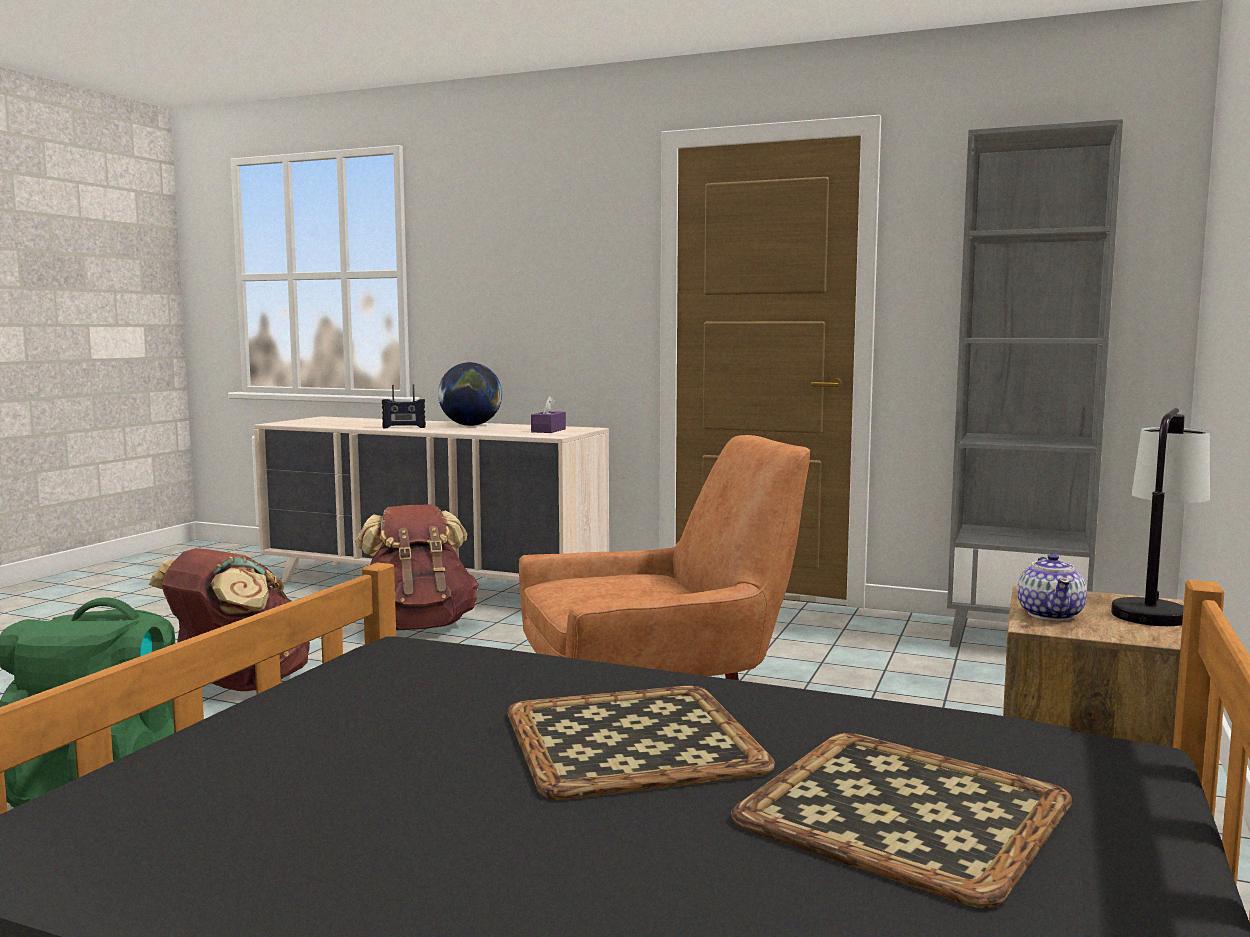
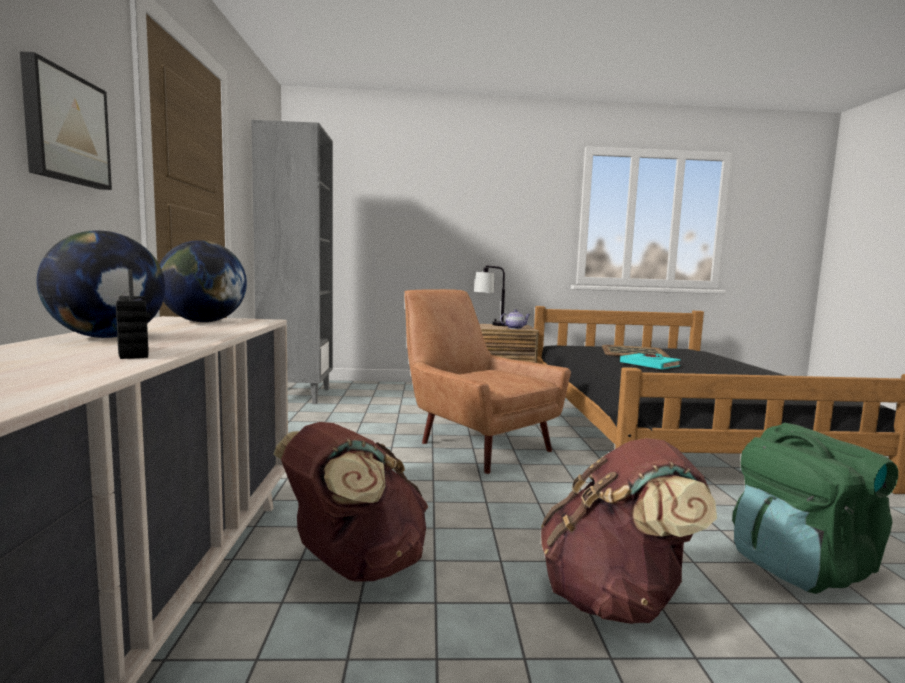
camera: 115 degrees left, 0 degrees up
(548, 430) = (204, 322): purple tissue box -> globe
(568, 287) = (64, 128): none -> picture
(635, 741) = (649, 365): tray -> turquoise book

